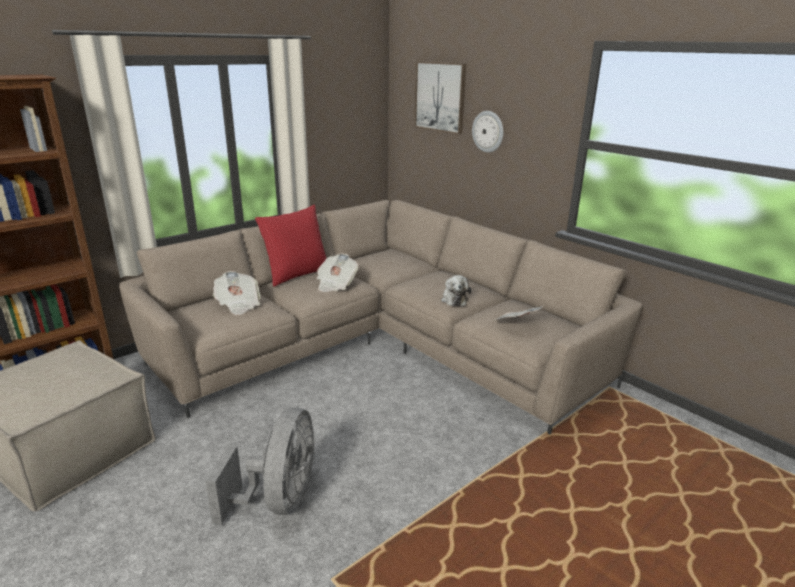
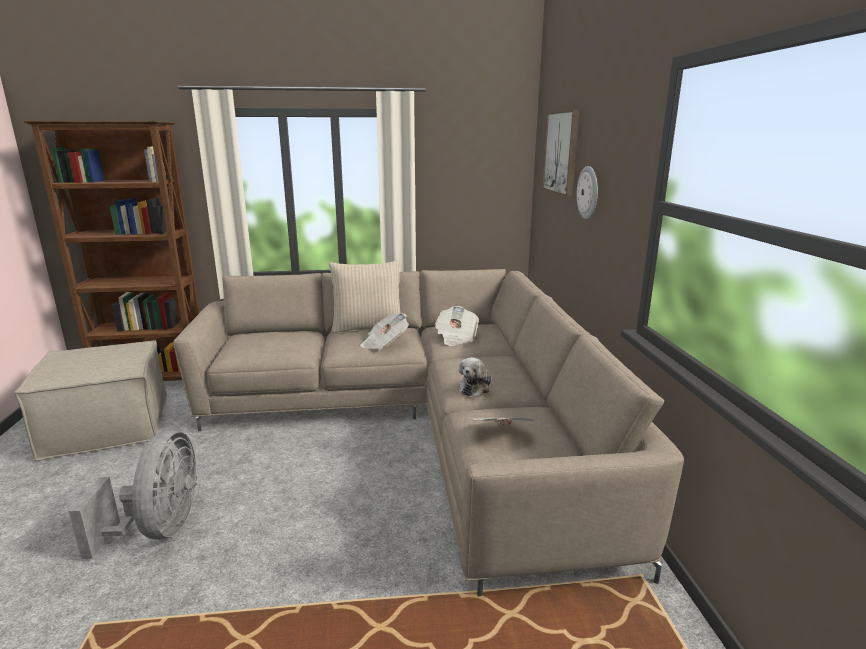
camera: 35 degrees right, 5 degrees down
(238, 304) = (281, 341): newspaper -> newspaper (456, 338)
(279, 500) = (160, 529): grey fan -> grey fan turned 45 degrees counterclockwise
(296, 274) = (367, 327): red pillow -> beige pillow

